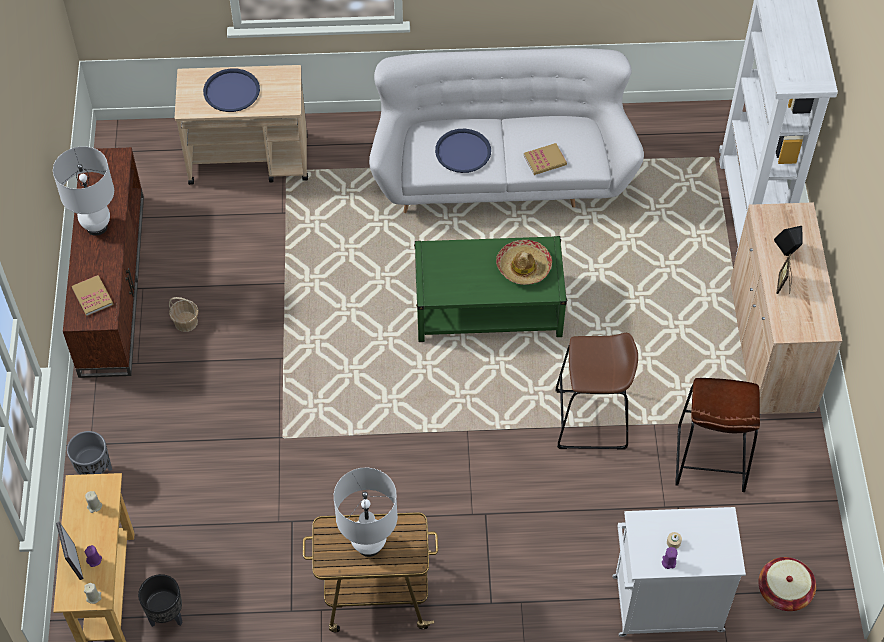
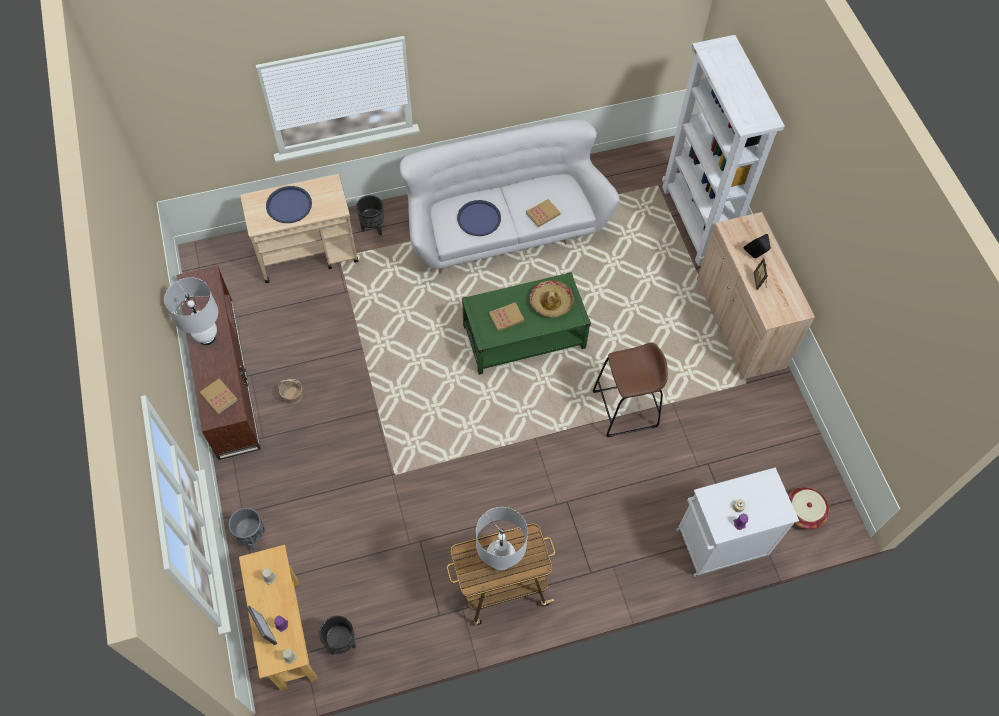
camera: 15 degrees left, 5 degrees up
(337, 144) = (373, 228): none -> black planter
(463, 274) = (506, 317): none -> book
(710, 459) = (721, 421): brown stool -> none

